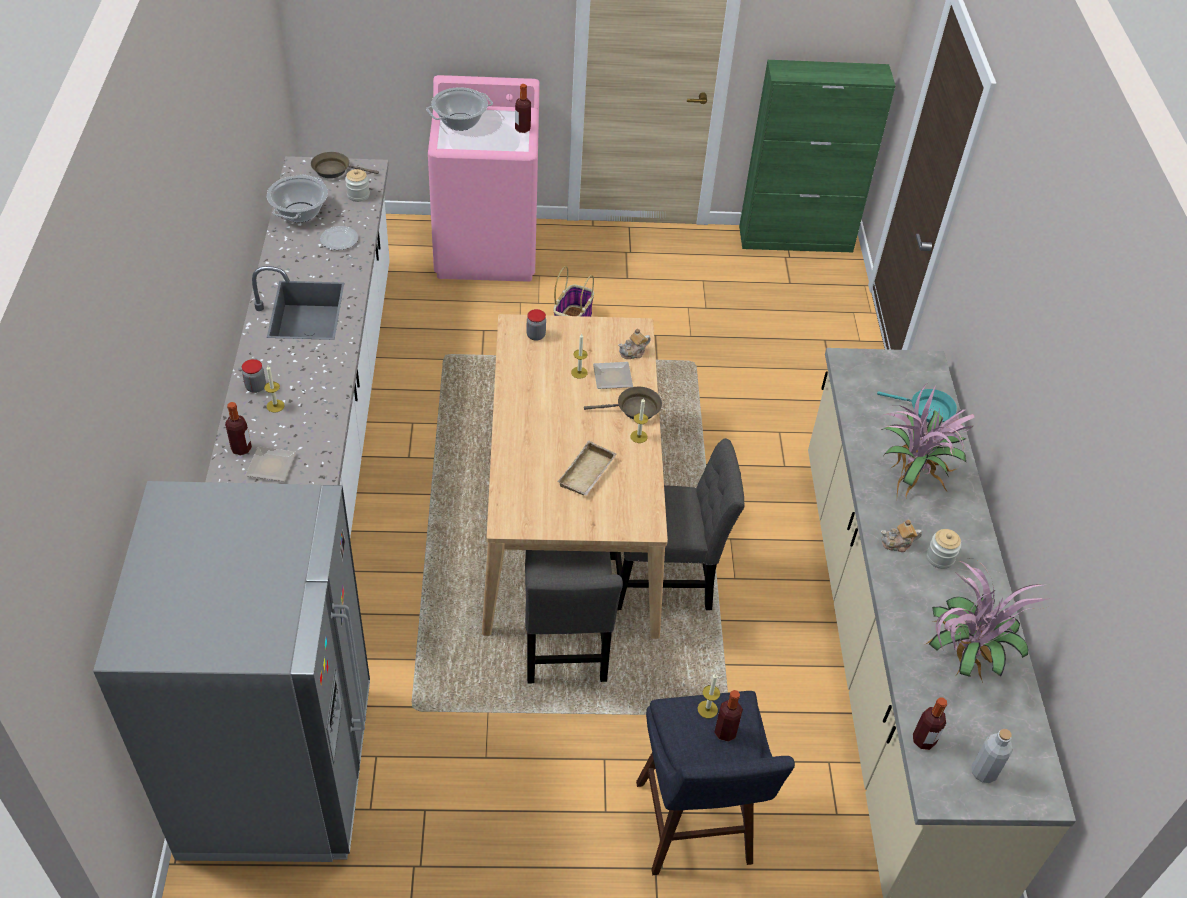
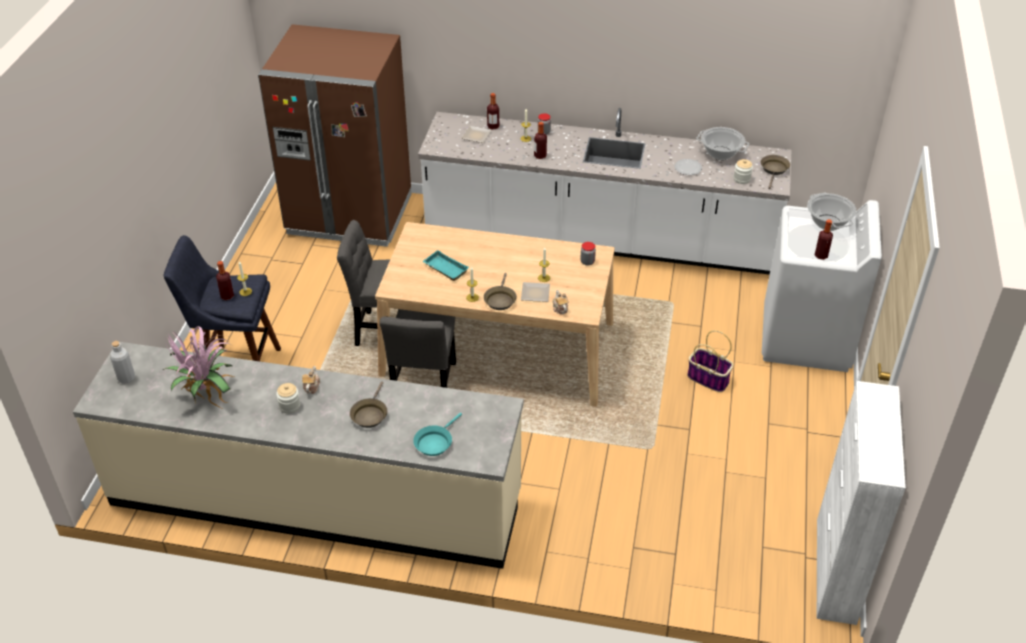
camera: 105 degrees right, 5 degrees down
(279, 770) = (349, 215): grey fridge -> brown fridge
(487, 249) = (806, 338): pink washing machine -> white washing machine
(588, 474) = (444, 269): beige tray -> turquoise tray
(796, 239) = (835, 571): green cabinet -> white cabinet
(914, 475) = (370, 414): potted plant -> brown frying pan
(923, 740) = (161, 357): bottle -> bottle (540, 156)

